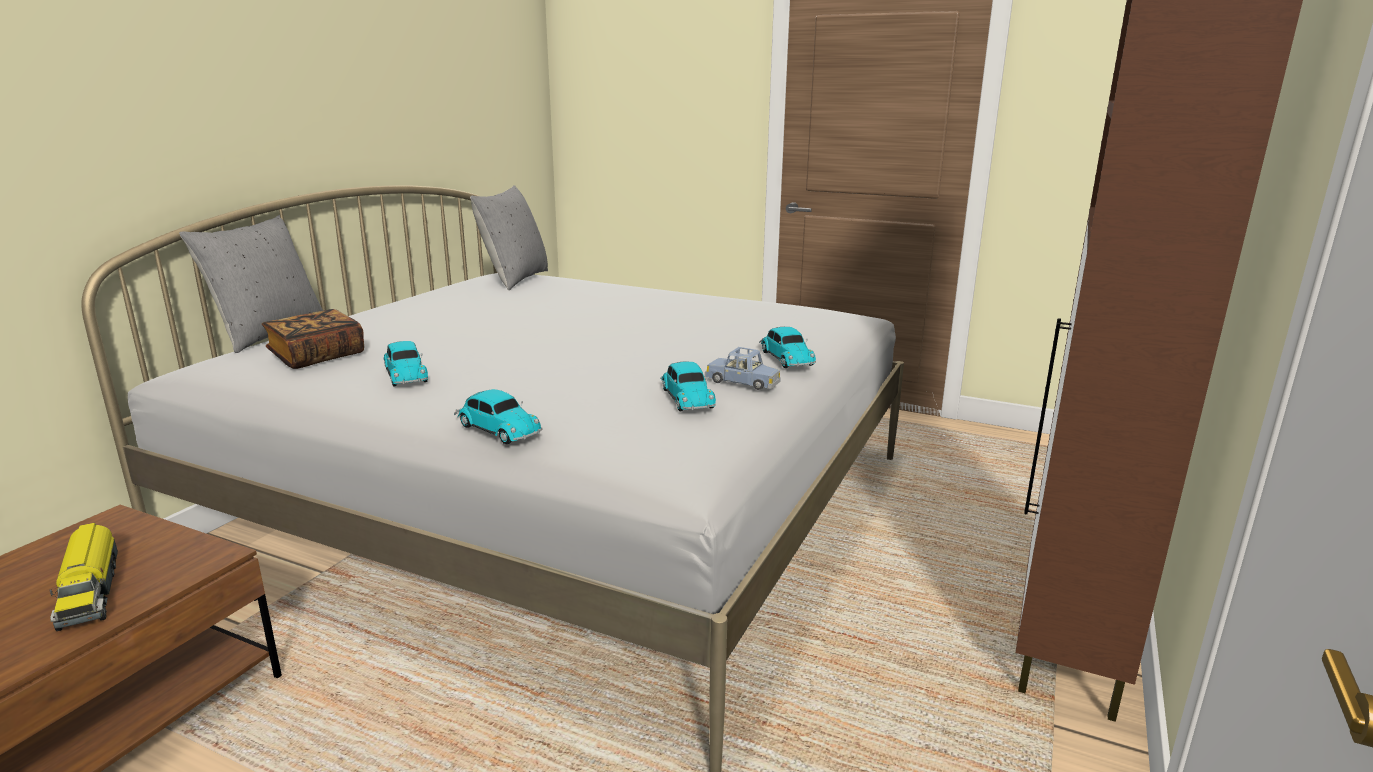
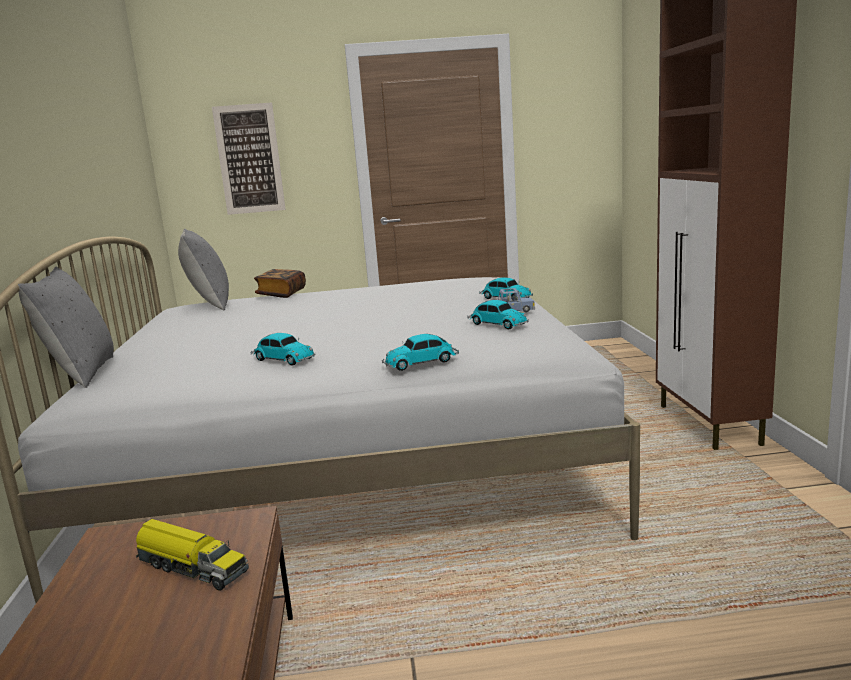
camera: 30 degrees left, 5 degrees down
(317, 356) = (178, 369): book -> book (281, 294)
(497, 429) = (422, 362): toy car -> toy car turned 150 degrees clockwise
(646, 107) = (249, 159): none -> picture

